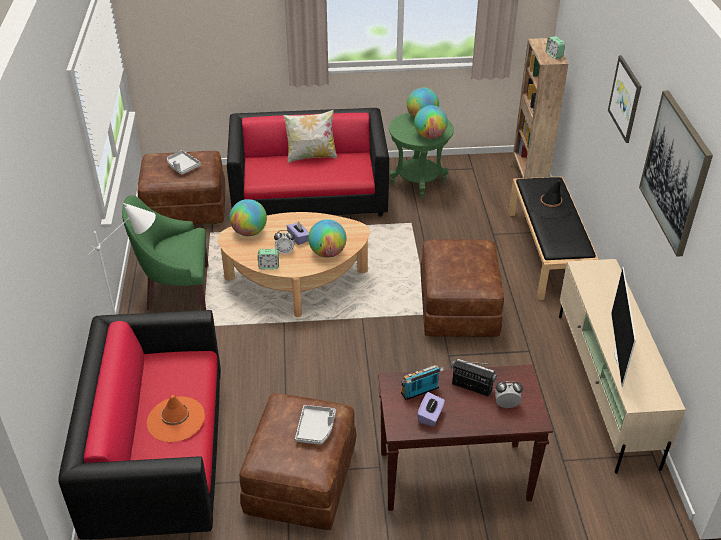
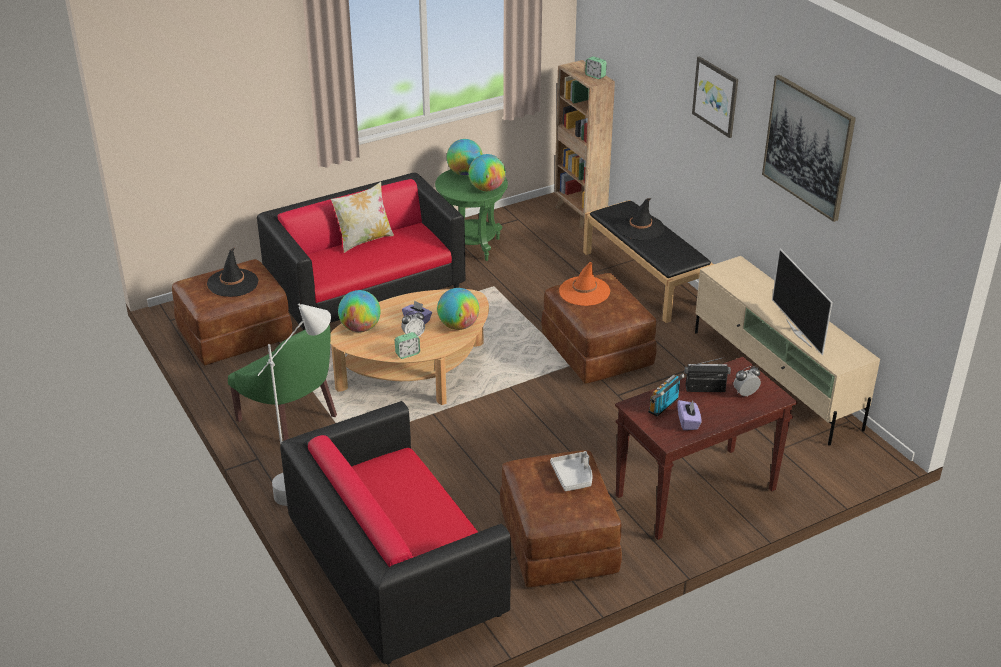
camera: 25 degrees left, 5 degrees down
(176, 419) = (425, 515): orange hat -> orange hat (584, 291)
(177, 290) = (292, 416): green armchair -> green armchair turned 105 degrees counterclockwise
(182, 166) = (233, 283): grey tray -> black hat

